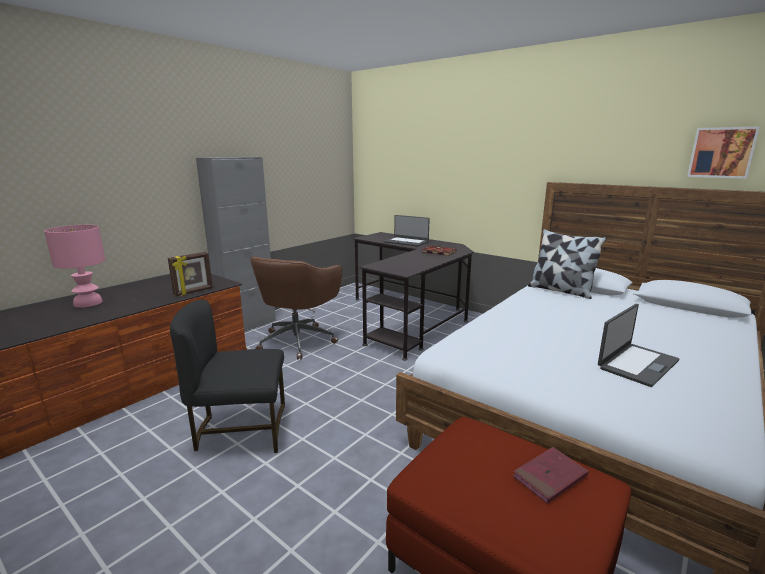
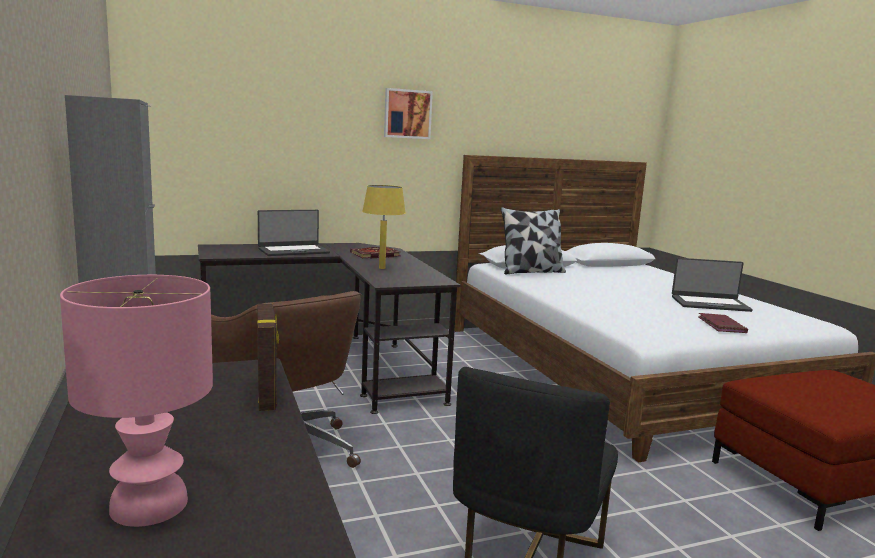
camera: 60 degrees left, 5 degrees down
(407, 259) = (382, 268): none -> yellow table lamp
(550, 477) = (830, 382): red book -> red book (721, 326)
(637, 364) = (709, 303): laptop -> laptop turned 105 degrees clockwise
(721, 152) = (596, 128): picture -> picture (407, 114)

